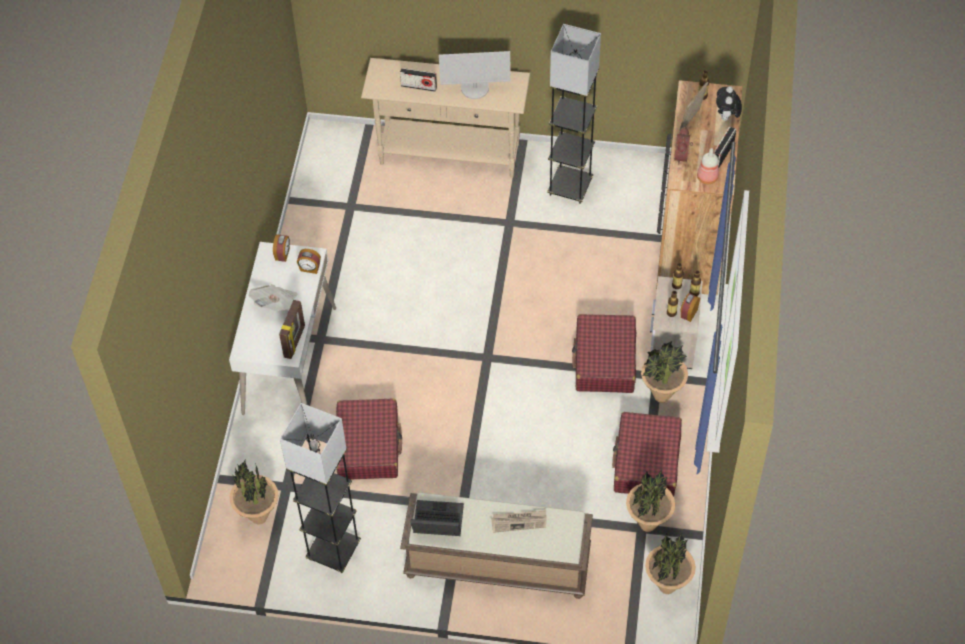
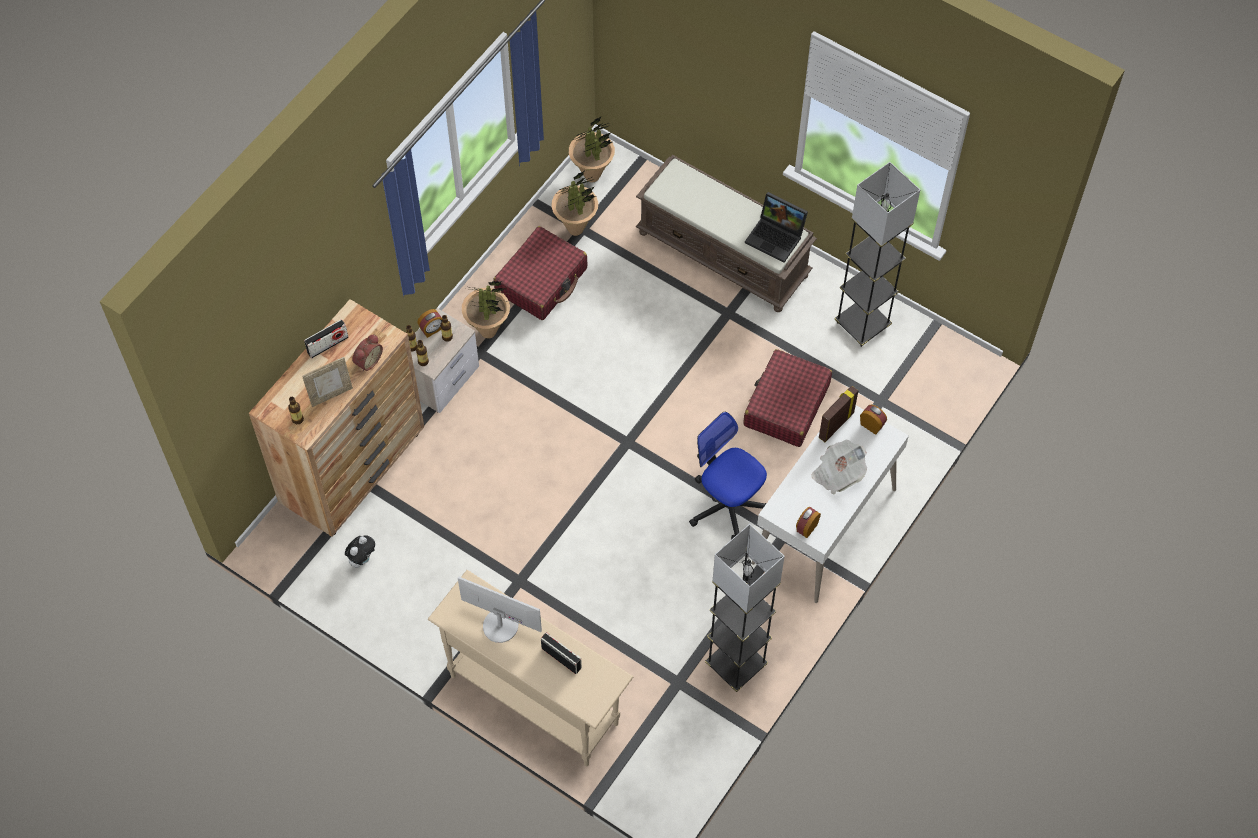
camera: 155 degrees left, 5 degrees up
(259, 517) = (918, 383): potted plant -> none
(310, 268) = (785, 498): alarm clock -> alarm clock (872, 425)
(378, 344) = (727, 504): none -> office chair
(519, 521) = (704, 209): newspaper -> none
(570, 187) = (430, 594): grey floor lamp -> grey floor lamp (736, 665)
(604, 361) = (518, 388): red suitcase -> none
(707, 178) = (362, 326): bottle -> none
(726, 117) = (292, 384): plush toy -> plush toy (362, 559)

